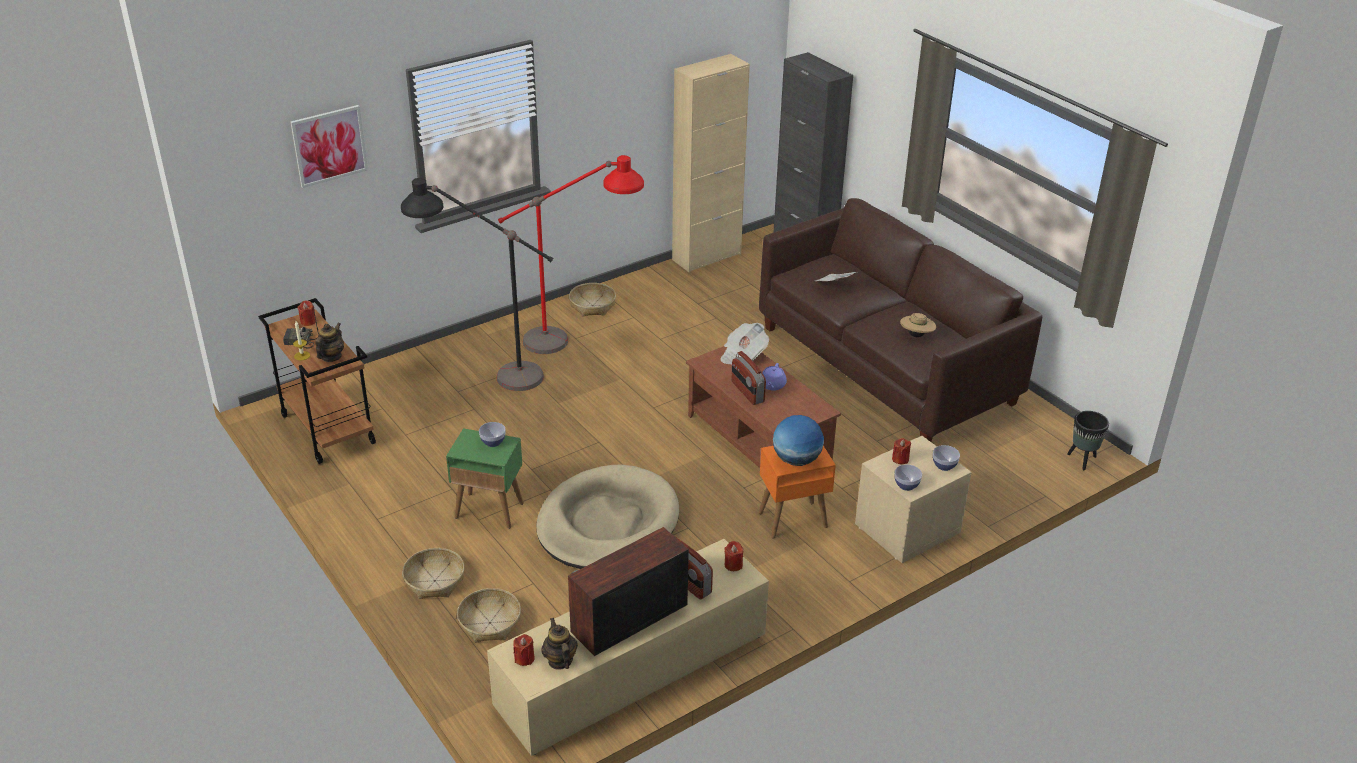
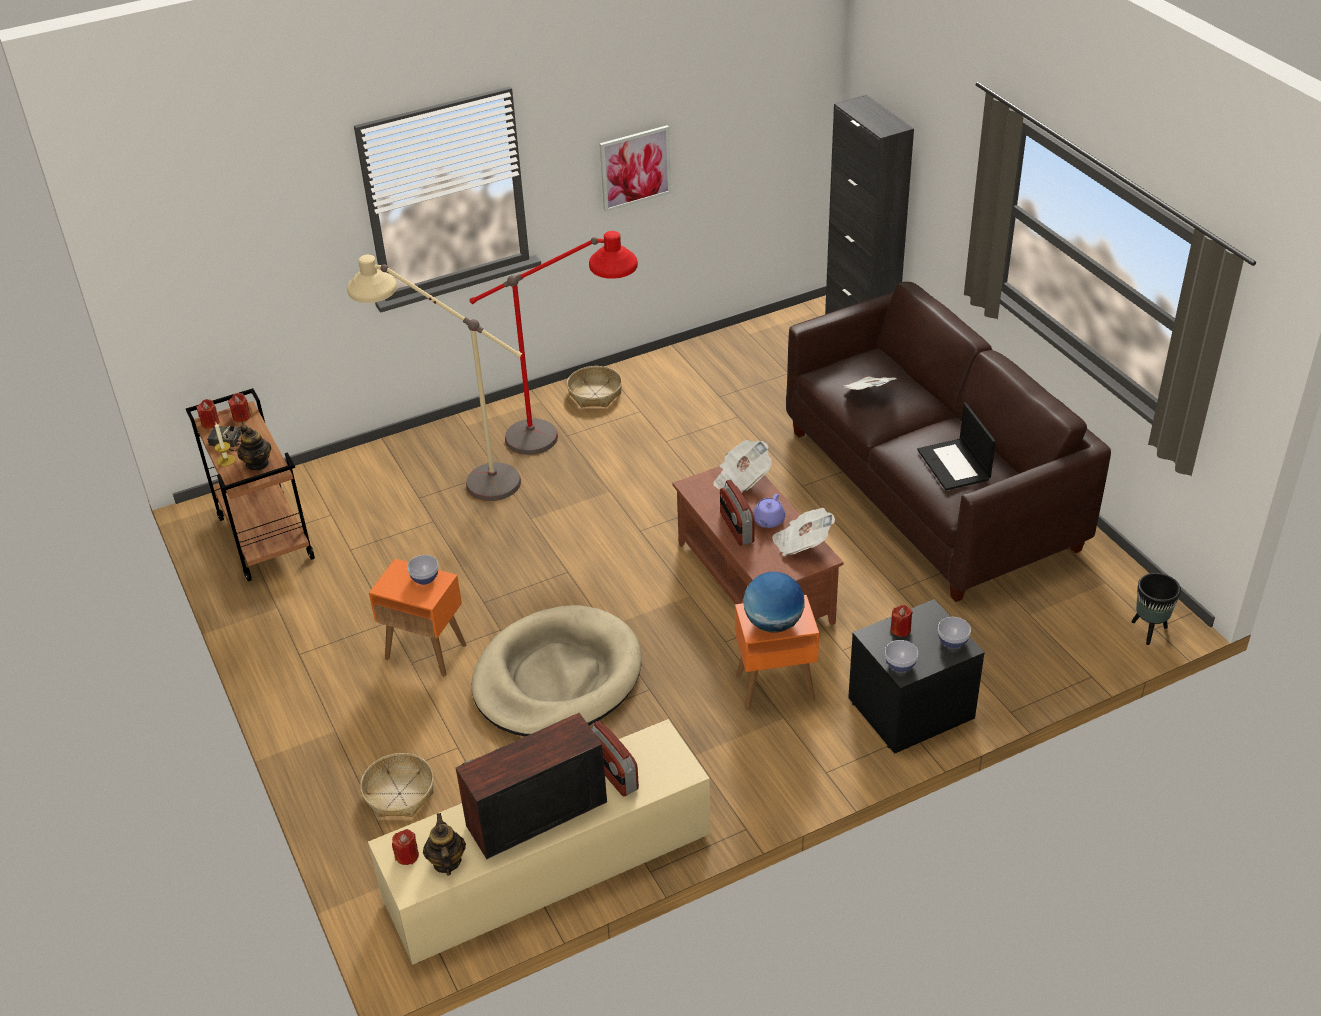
camera: 10 degrees right, 5 degrees up
(329, 145) = (264, 215): picture -> picture (635, 168)
(331, 357) = (258, 463): teapot -> teapot turned 120 degrees clockwise
(435, 580) = (348, 736): basket -> none
(487, 373) = (457, 476): black floor lamp -> beige floor lamp
(490, 510) = (426, 652): green side table -> orange side table
(706, 257) = (742, 335): beige cabinet -> none
(733, 565) = (672, 754): red candle -> red candle (210, 423)
(804, 401) = (802, 544): none -> newspaper
(907, 530) = (910, 710): beige nightstand -> black nightstand
(916, 335) = (954, 465): beige hat -> laptop

